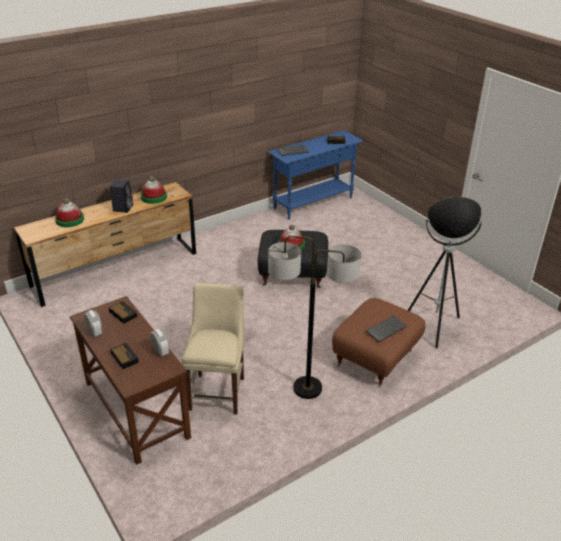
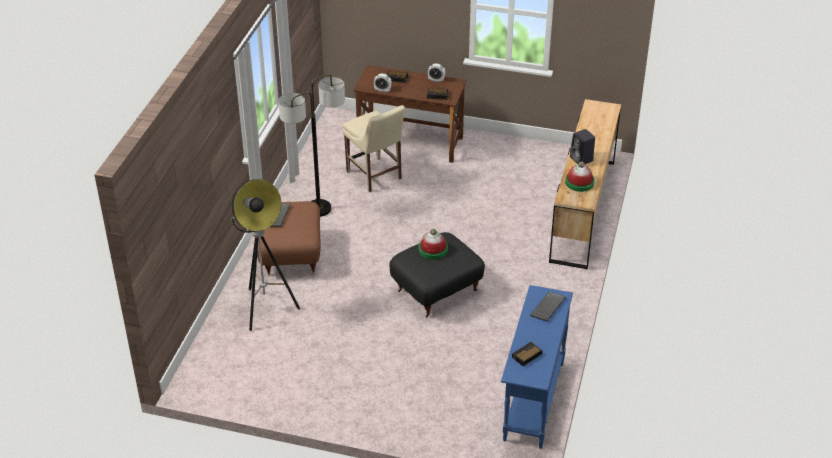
camera: 140 degrees right, 5 degrees up
(70, 220) = (597, 129): hat -> none

